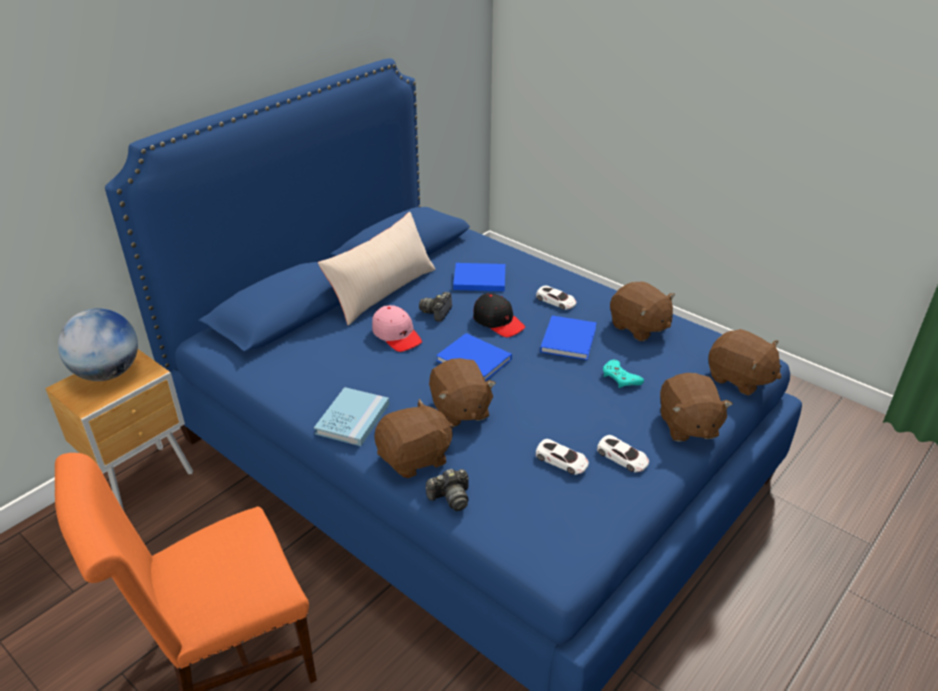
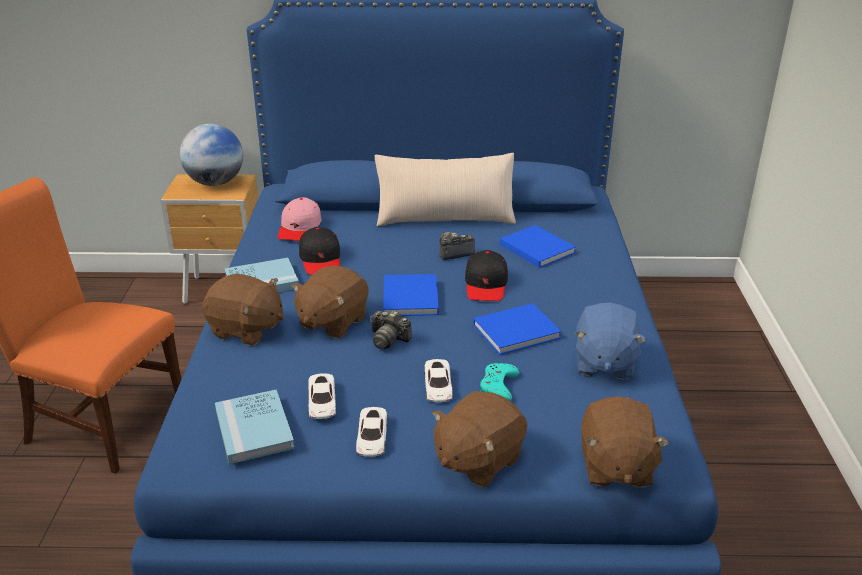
camera: 50 degrees right, 5 degrees down
(360, 374) = (321, 259): none -> black cap
(397, 335) = (394, 250): pink cap -> pink cap (299, 228)
(450, 498) = (214, 367): camera -> camera (388, 339)
(556, 301) = (568, 299): white toy car -> white toy car (438, 385)
(562, 509) = (254, 429): none -> blue book
(639, 327) = (604, 363): brown plush toy -> blue plush toy

